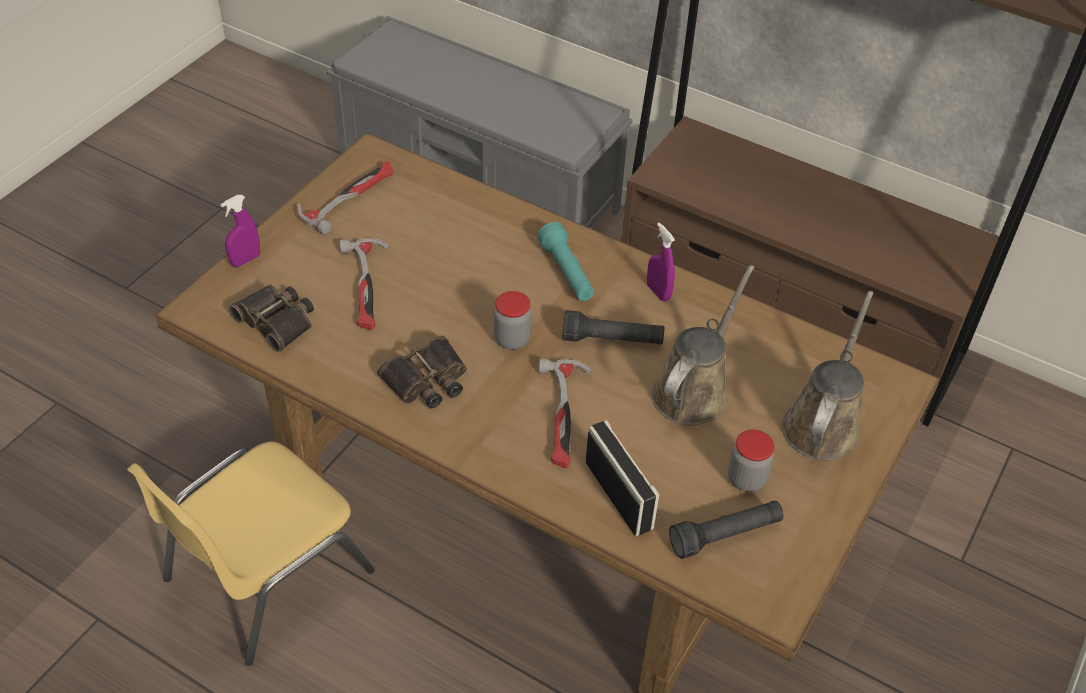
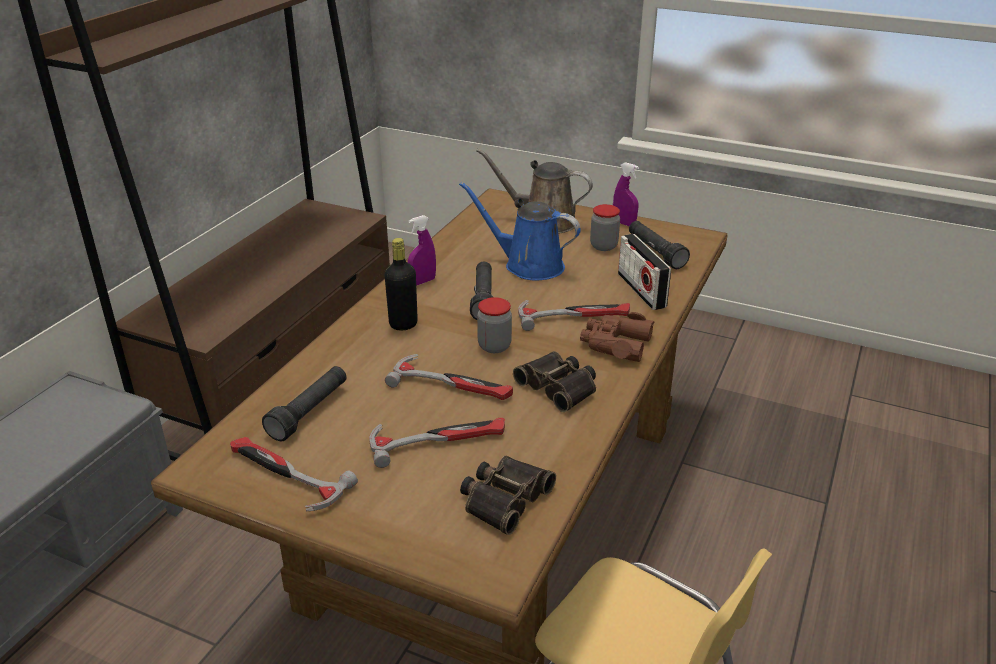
camera: 95 degrees left, 15 degrees down
(245, 260) = (405, 546): purple spray bottle -> purple spray bottle (624, 223)
(429, 209) = (309, 412): none -> black flashlight
(450, 302) = (452, 384): none -> hammer
(498, 442) = (615, 344): none -> brown binoculars
(567, 273) = (403, 324): turquoise flashlight -> black bottle
(618, 495) = (641, 290): radio -> radio turned 75 degrees counterclockwise
(693, 391) = (528, 265): brown watering can -> blue watering can

